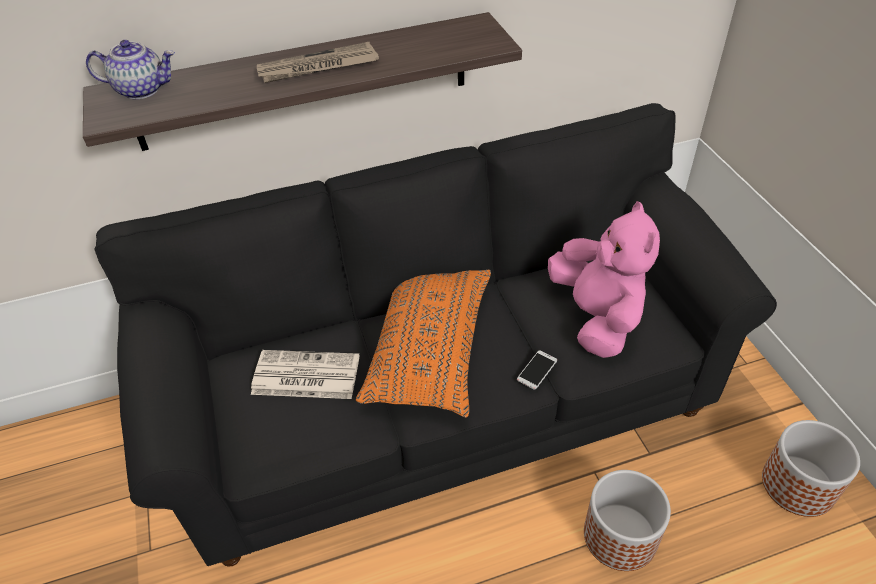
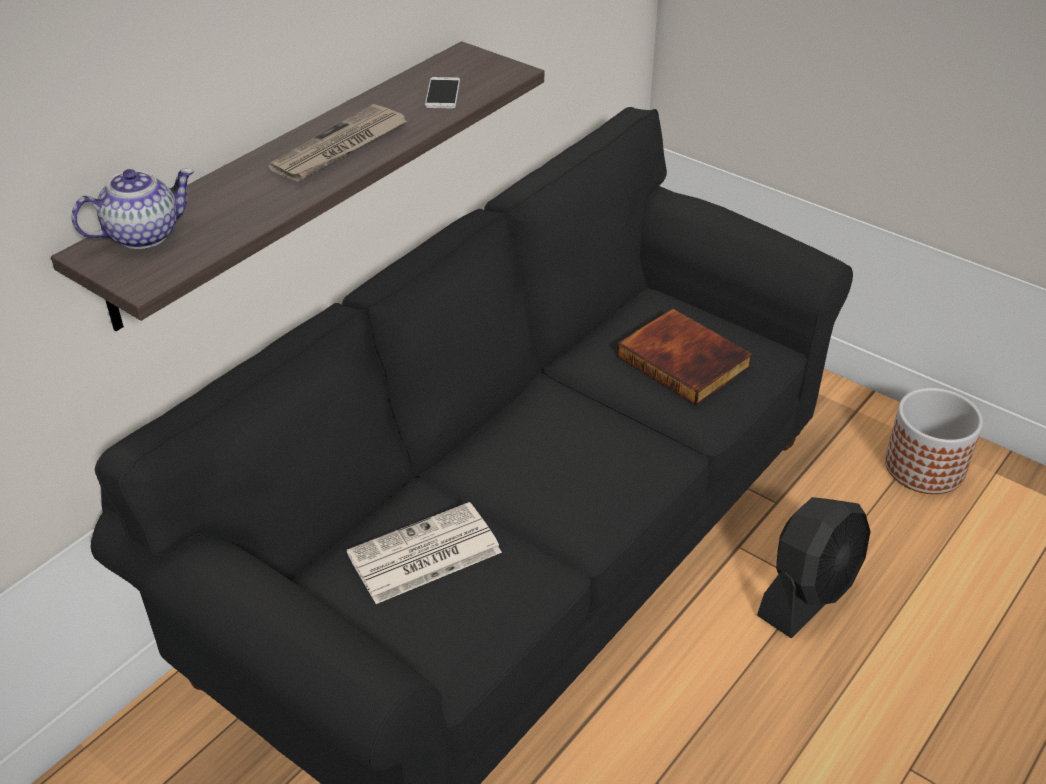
camera: 35 degrees left, 5 degrees down
(429, 347) = (536, 465): orange pillow -> none
(537, 370) = (669, 437): phone -> phone (442, 94)
(597, 317) = (685, 361): pink plush toy -> book
(620, 535) = (809, 593): planter -> black fan

